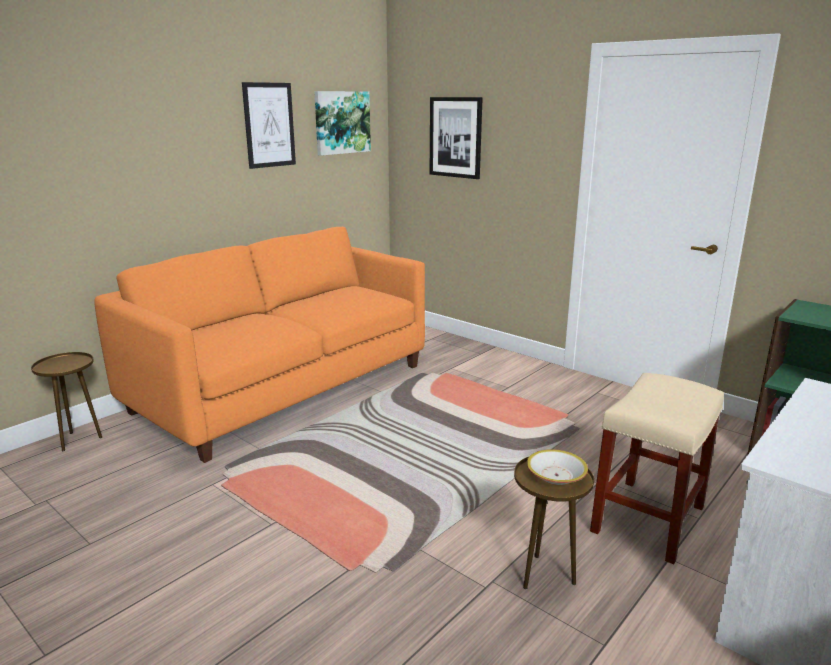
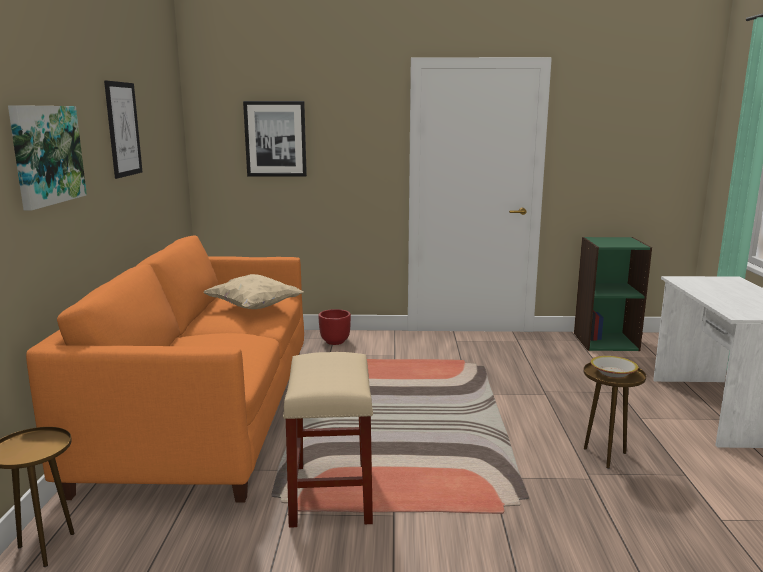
camera: 40 degrees left, 5 degrees down
(341, 122) = (162, 127): picture -> picture (46, 155)
(345, 303) = (255, 308): none -> beige pillow
(476, 357) = (335, 342): none -> red planter
(648, 518) = (599, 402): beige stool -> beige stool (331, 492)

